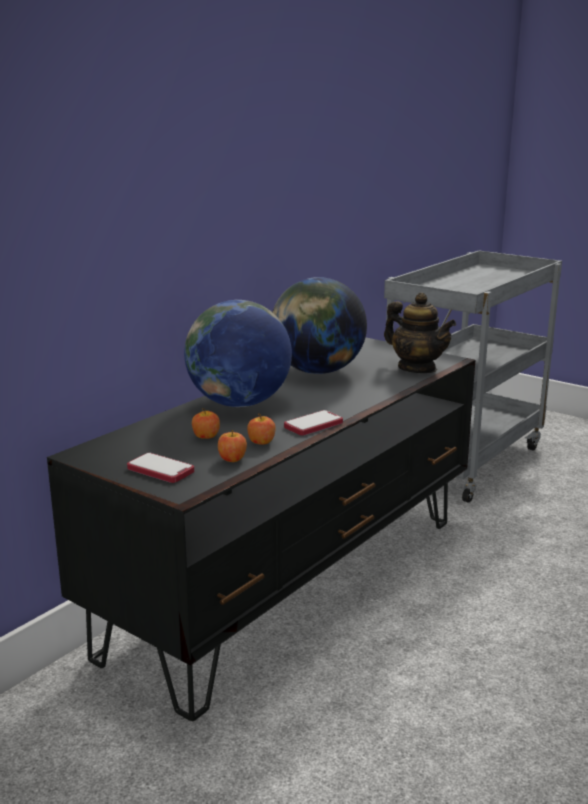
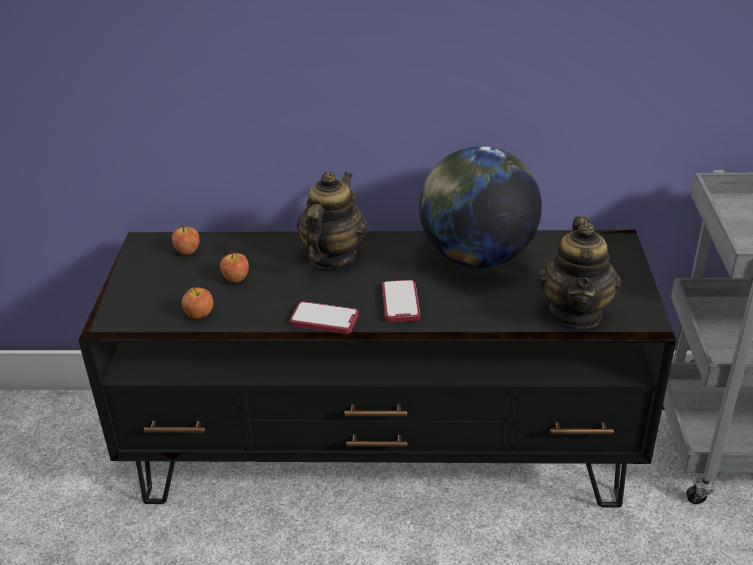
camera: 55 degrees right, 15 degrees up
(160, 470) = (145, 291): phone -> phone (400, 303)
(239, 403) = (332, 257): globe -> teapot
(261, 442) = (251, 311): apple -> apple (187, 251)

